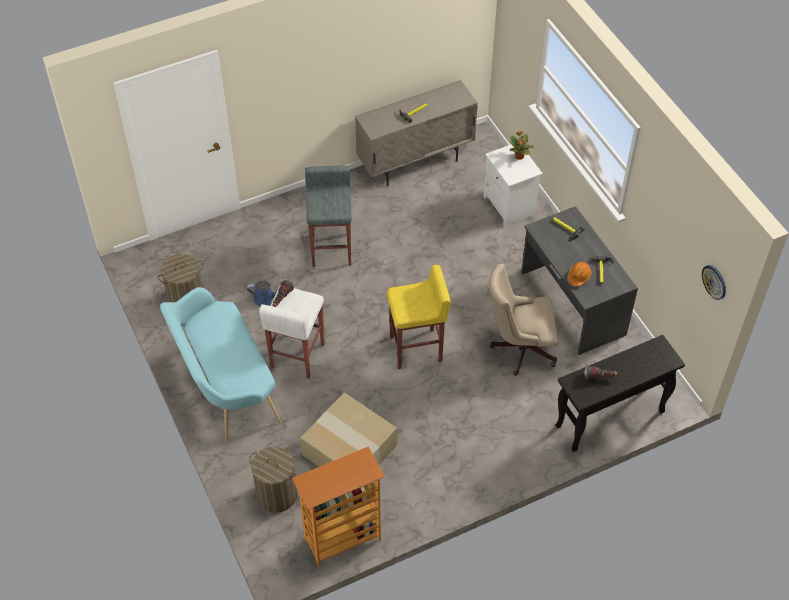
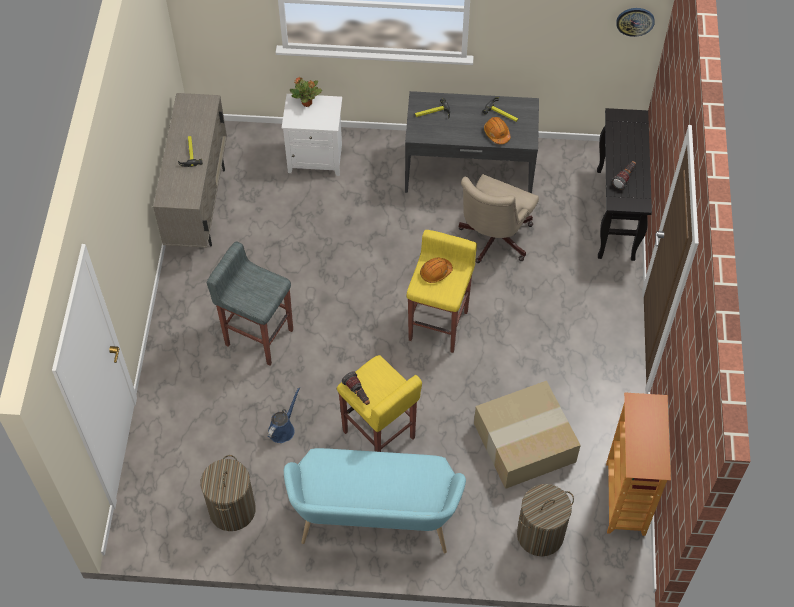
camera: 60 degrees left, 5 degrees up
(296, 356) = (379, 436): white stool -> yellow stool
(417, 297) = (435, 272): none -> orange hard hat

